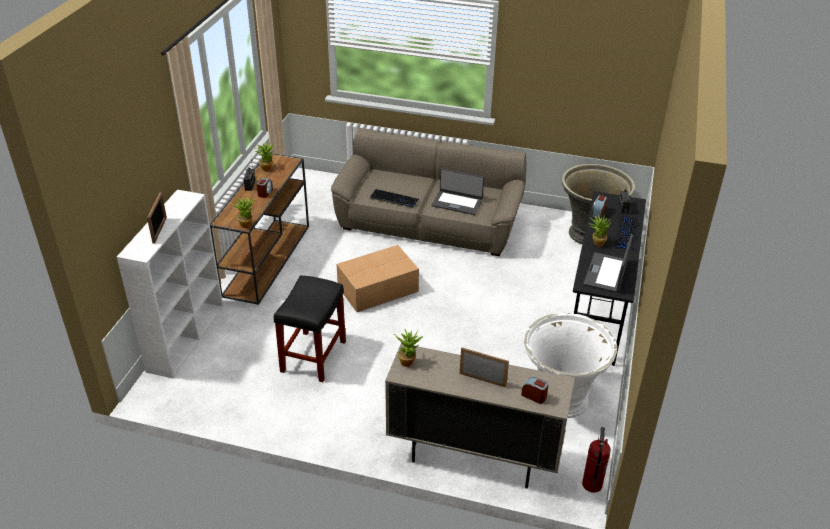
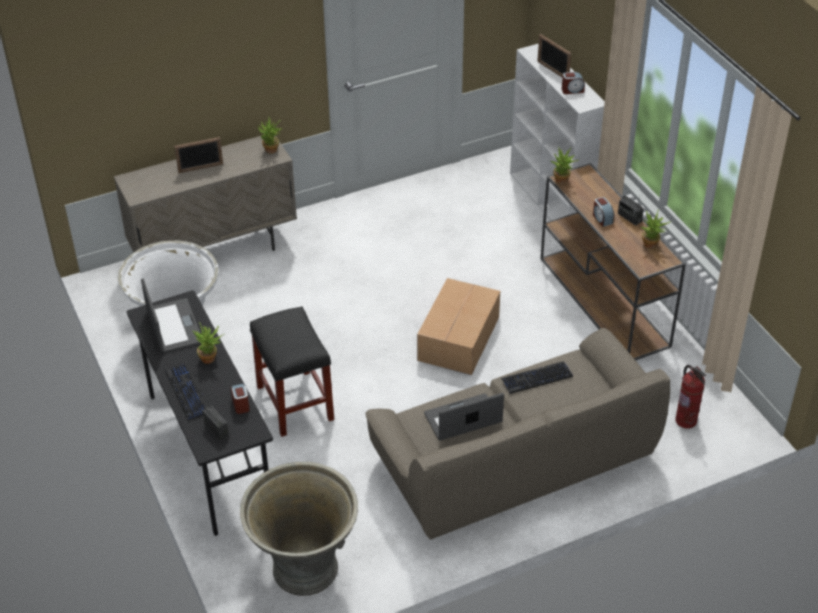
camera: 140 degrees right, 5 degrees up
(313, 355) = (430, 248): black stool -> black stool (295, 404)
(534, 396) = (150, 177): alarm clock -> alarm clock (572, 90)
(591, 484) = (105, 285): fire extinguisher -> fire extinguisher (686, 420)

